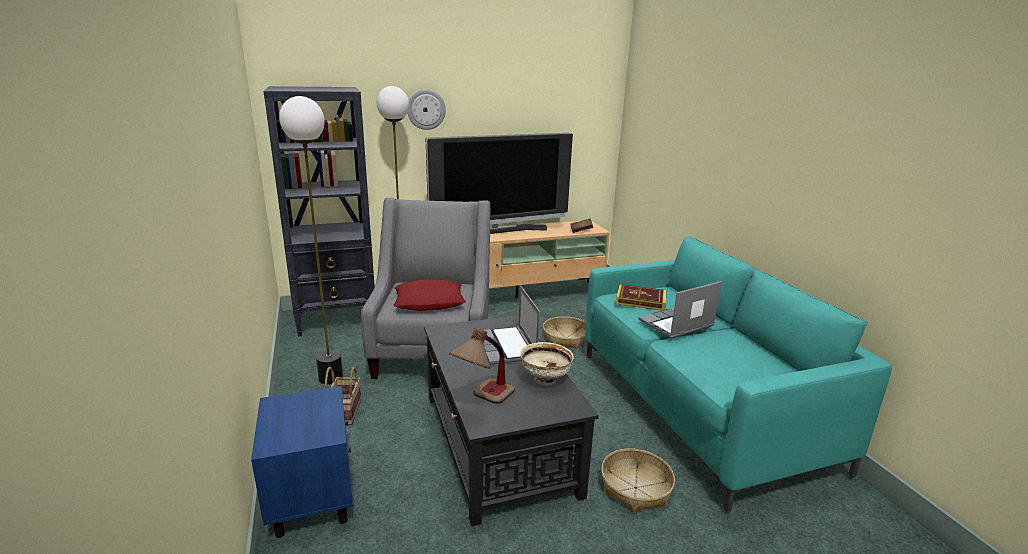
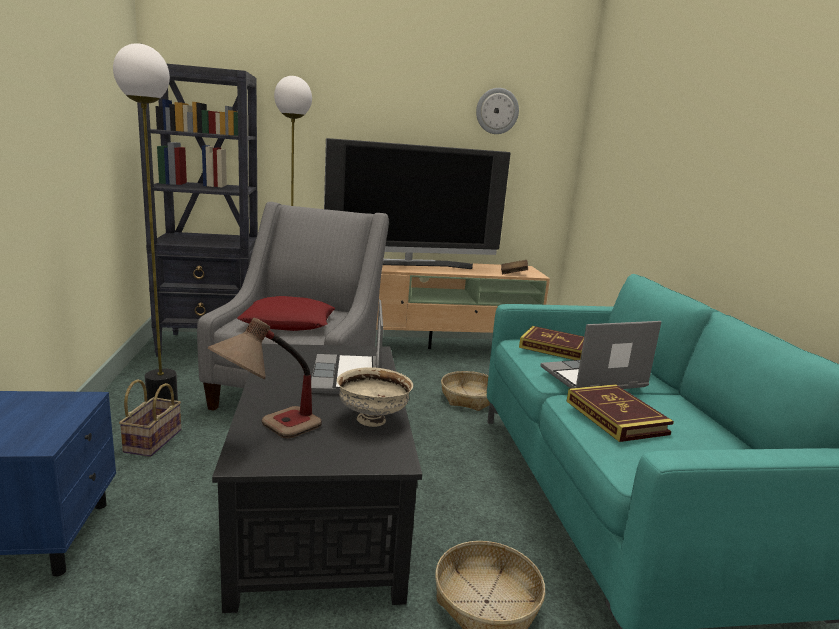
camera: 10 degrees right, 5 degrees down
(426, 109) = (337, 112): wall clock -> wall clock (497, 111)
(703, 354) = (616, 417): none -> book

